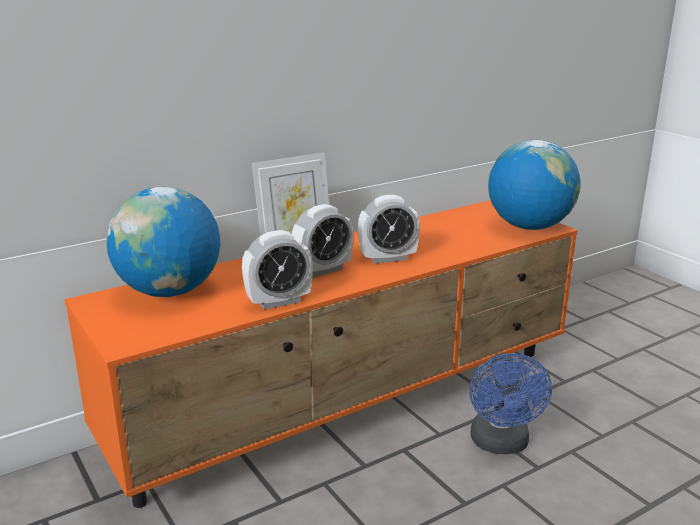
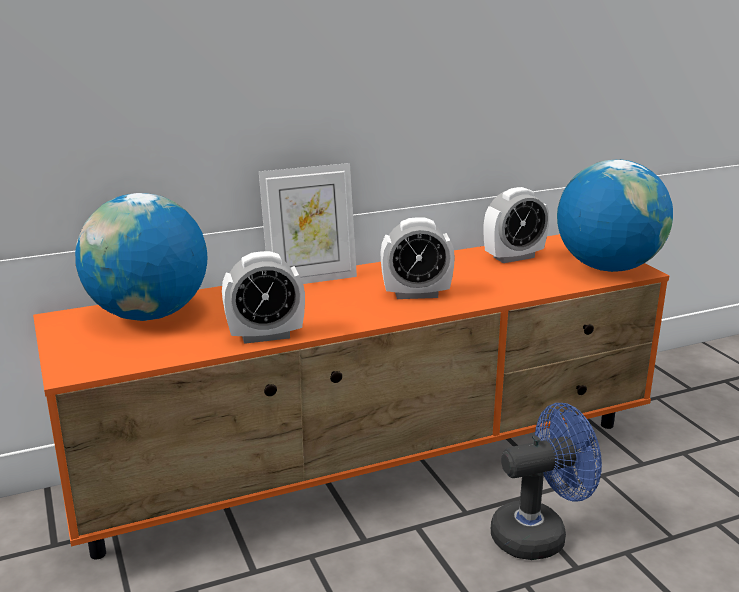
camera: 10 degrees right, 0 degrees up
(323, 270) = (333, 303): alarm clock -> alarm clock (513, 257)
(501, 444) = (539, 534): blue fan -> blue fan turned 120 degrees counterclockwise

